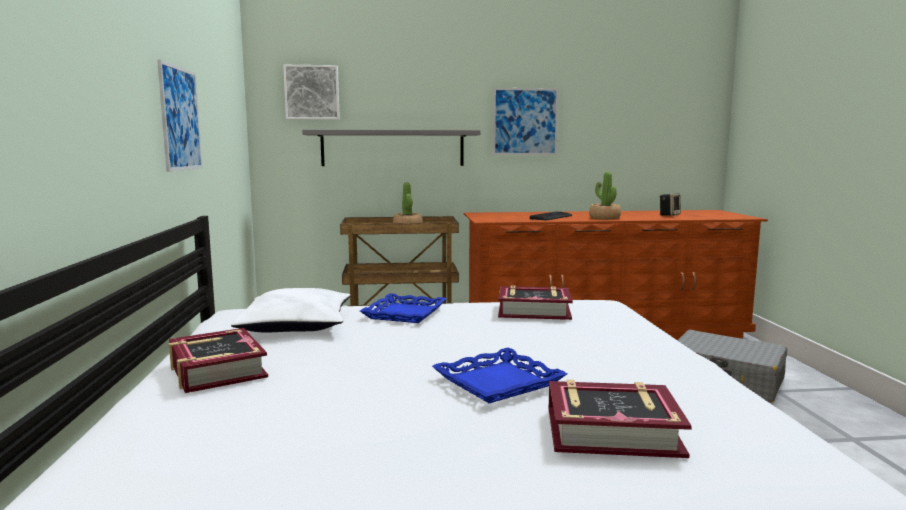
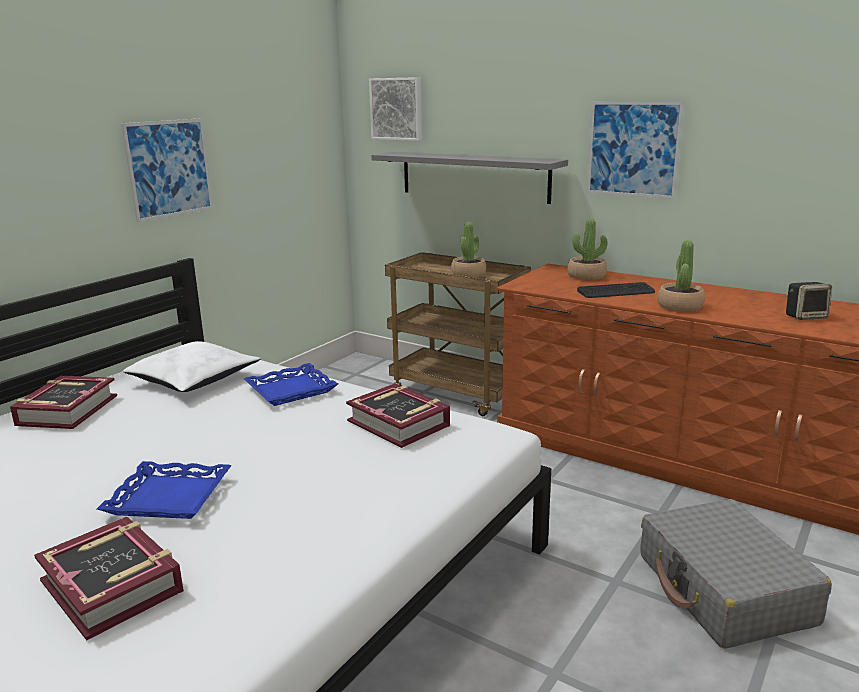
camera: 40 degrees right, 10 degrees up
(510, 214) = (586, 276): none -> potted plant

